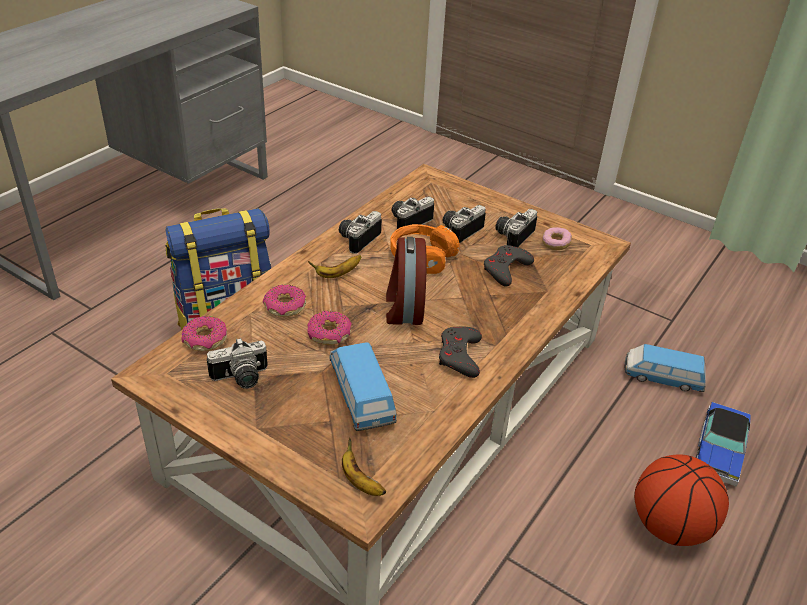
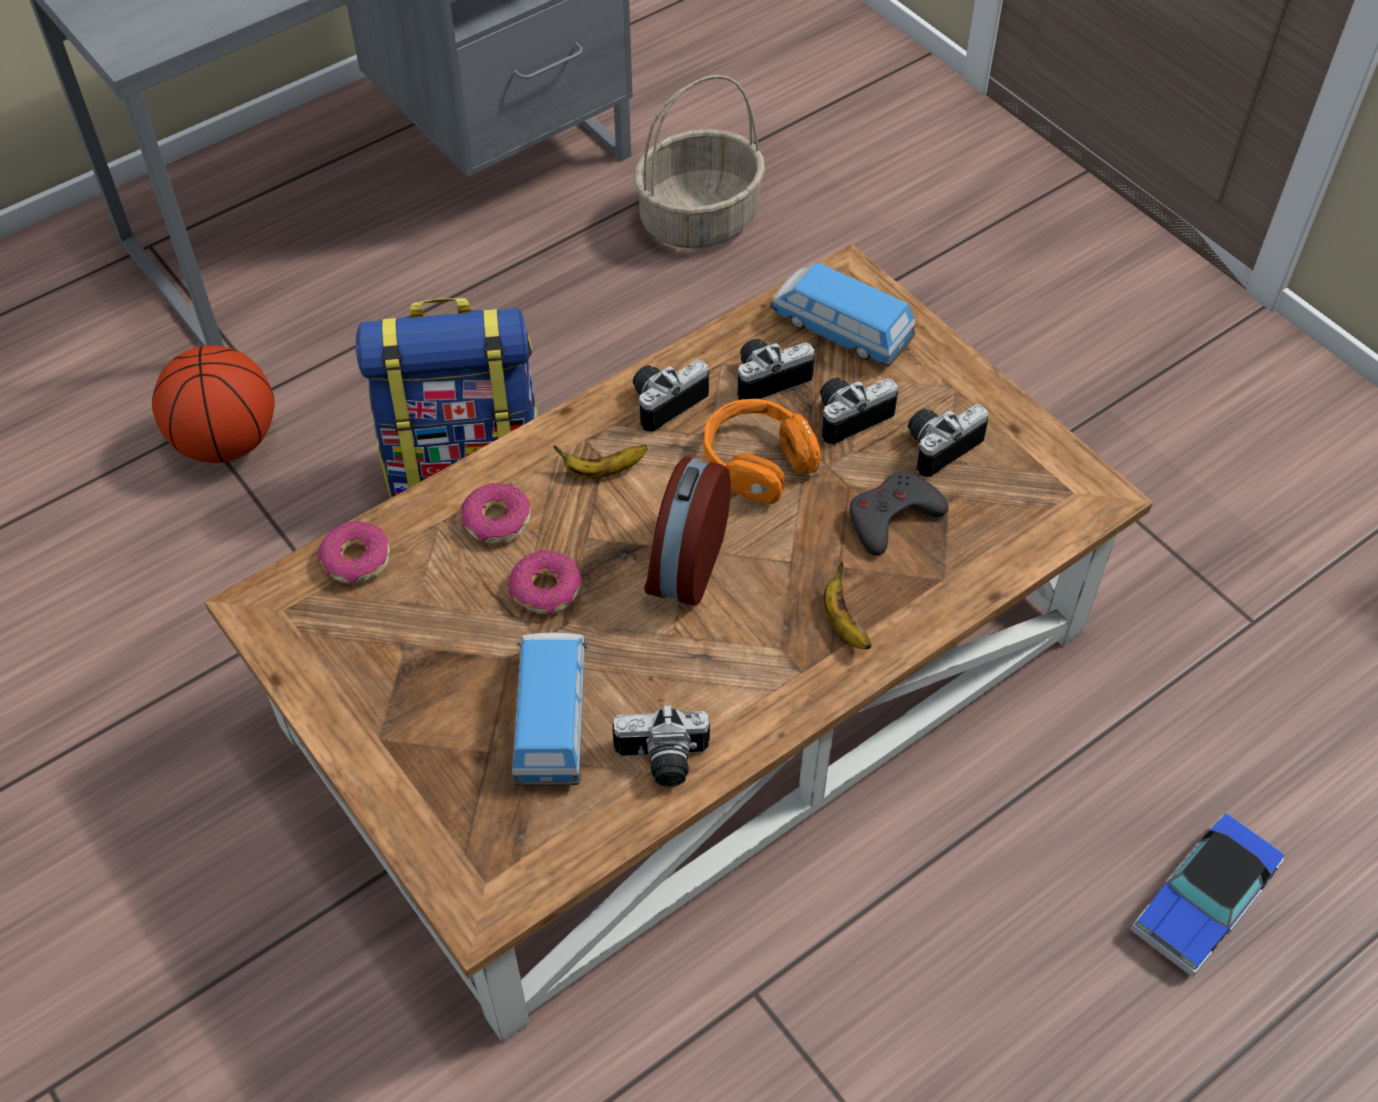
camera: 20 degrees right, 15 degrees up
(241, 379) = (385, 646): camera -> camera (662, 762)
(314, 198) = (698, 220): none -> basket
(359, 481) = (492, 868): banana -> banana (843, 623)
(459, 355) = (735, 679): grey game controller -> none
(555, 244) = (1008, 479): donut -> none
(662, 378) = (1171, 737): toy car -> toy car (840, 329)
(669, 526) = (1040, 1014): basketball -> basketball (226, 441)

